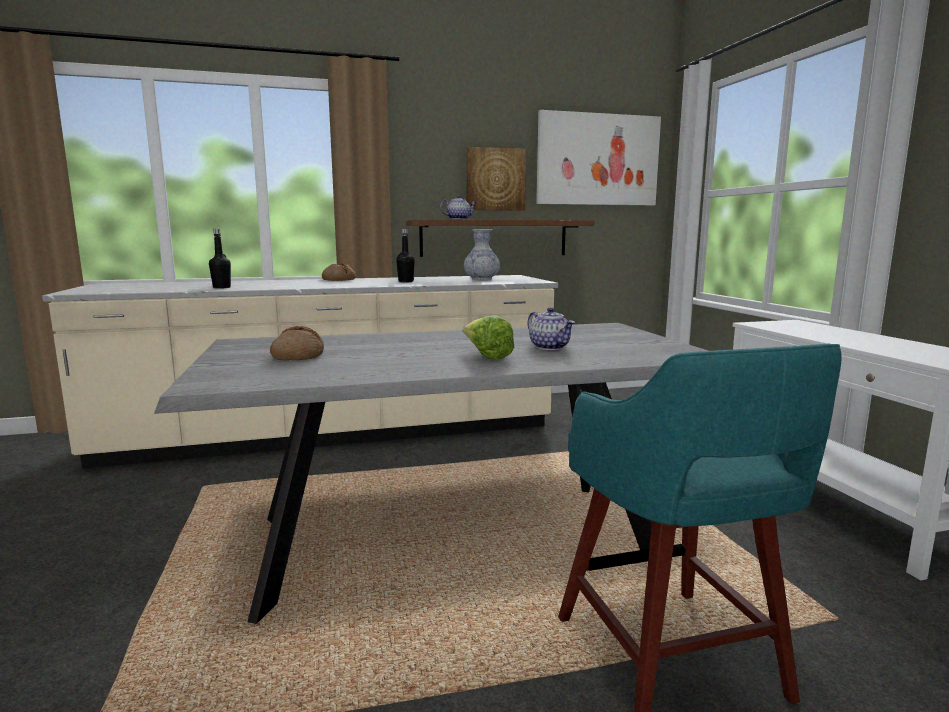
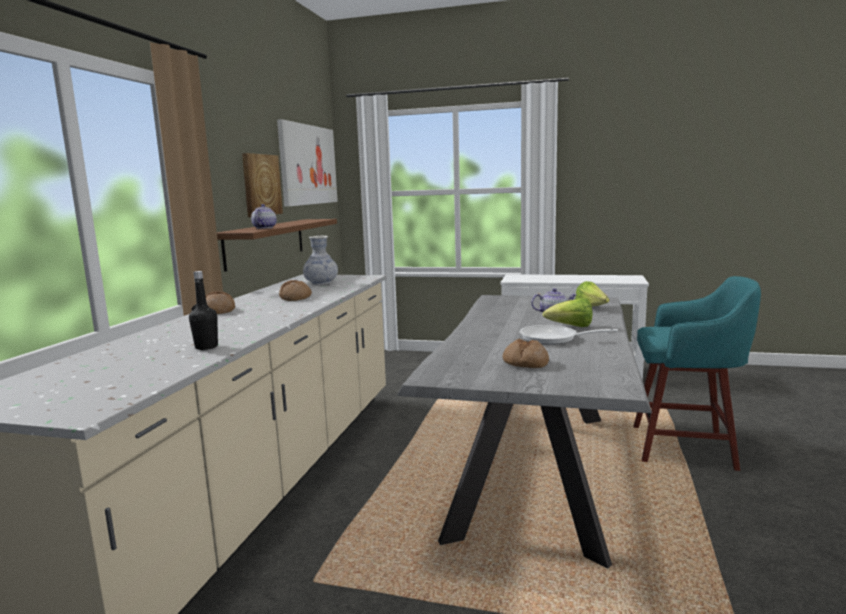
camera: 60 degrees left, 0 degrees up
(406, 281) = (295, 298): black bottle -> bread
(414, 355) = (554, 339): none -> frying pan
(625, 355) = (592, 308): none -> lettuce

